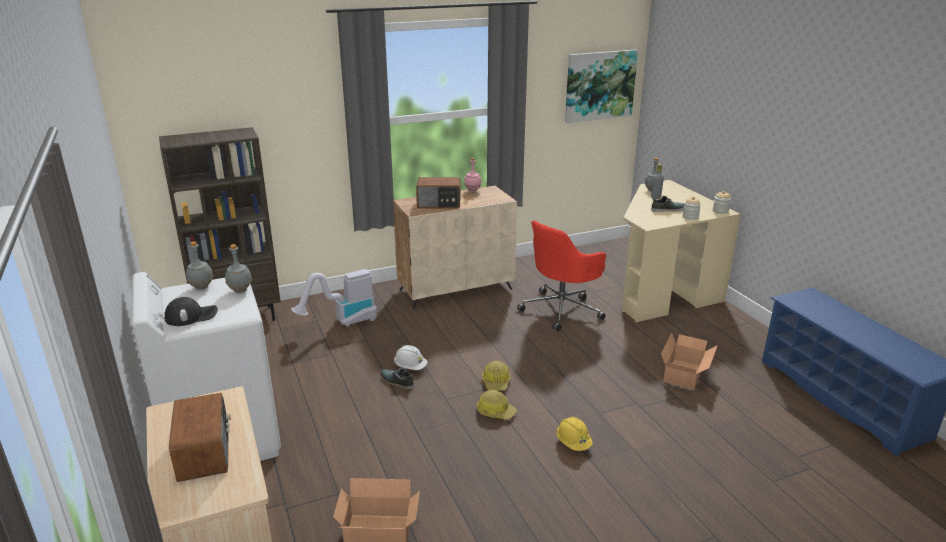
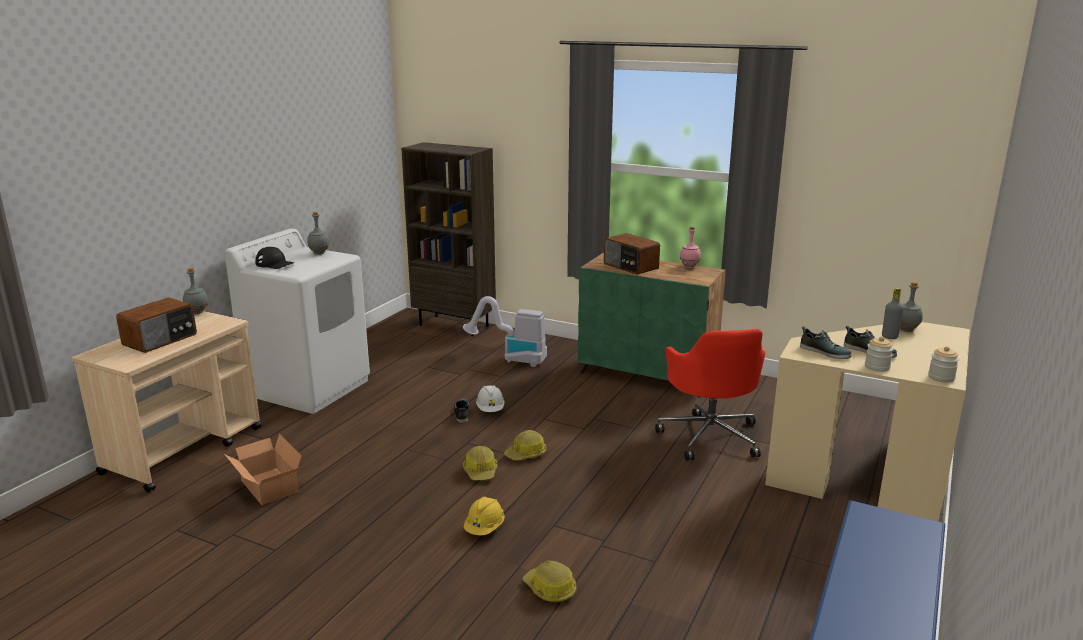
camera: 50 degrees right, 5 degrees down
(240, 291) = (329, 262): grey bottle -> grey bottle (197, 312)
(456, 289) = (648, 375): beige cabinet -> green cabinet
(562, 309) = (710, 436): red office chair -> red office chair turned 105 degrees counterclockwise
(600, 85) = (915, 174): picture -> none
(655, 218) = (825, 352): none -> shoe
(670, 449) = (550, 589): none -> hard hat
(685, 374) = (711, 552): cardboard box -> none

